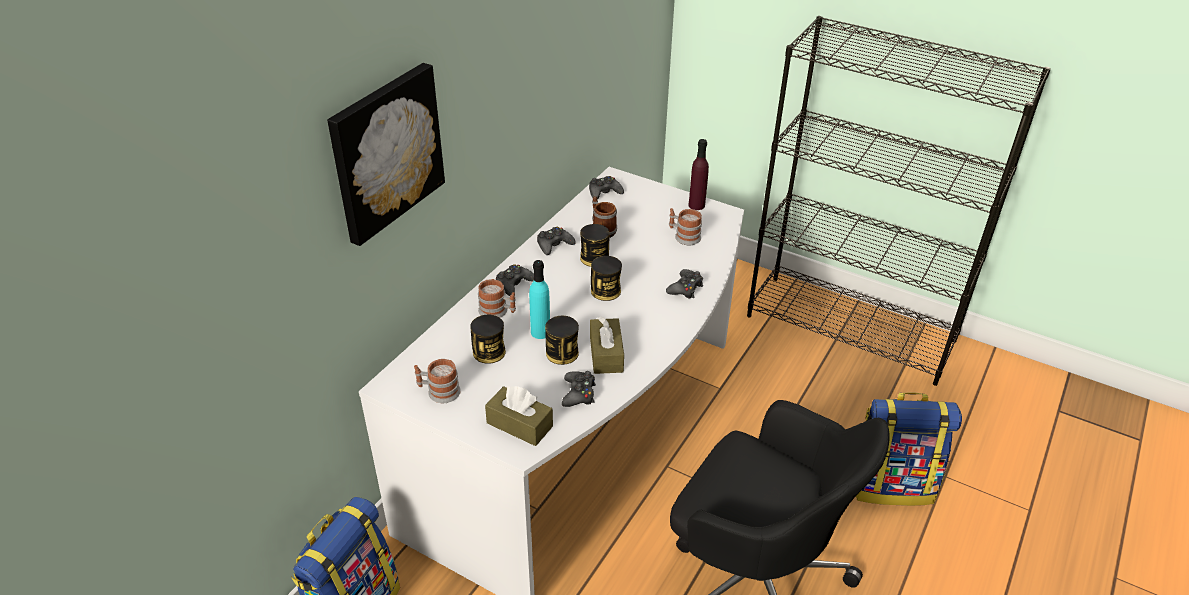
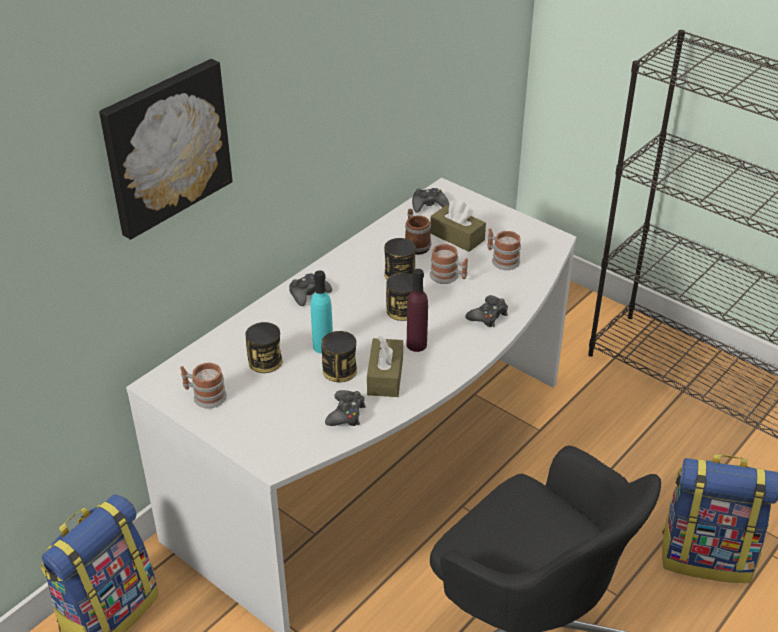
camera: 10 degrees right, 0 degrees up
(497, 312) = (284, 321): mug -> mug (448, 277)
(519, 424) = (277, 438): brown tissue box -> brown tissue box (457, 237)
(554, 245) = (360, 257): black game controller -> none
(696, 205) = (525, 227): purple bottle -> purple bottle (416, 345)

